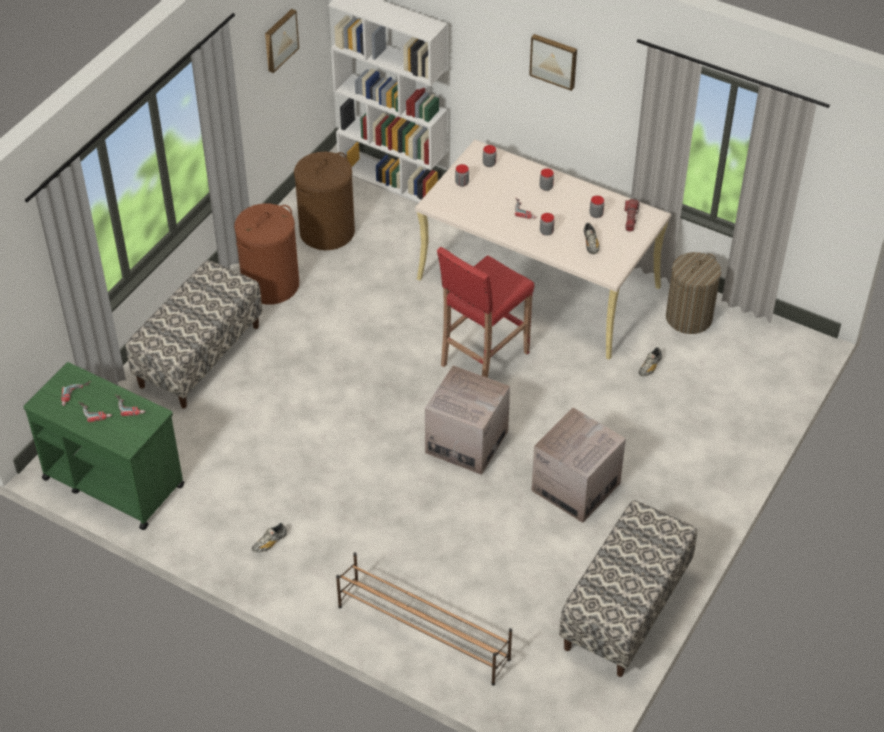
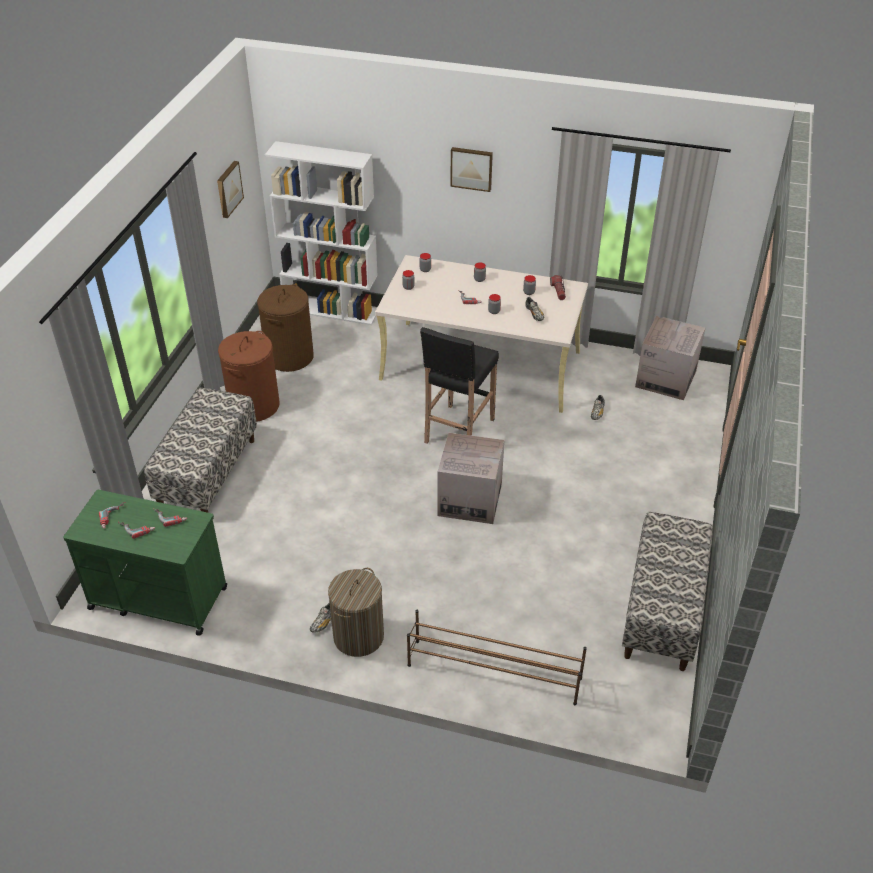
camera: 15 degrees left, 5 degrees down
(483, 359) = (458, 431): red stool -> black stool
(576, 487) = (577, 518): cardboard box -> cardboard box (666, 379)
(689, 317) = (611, 370): laundry basket -> laundry basket (358, 636)

